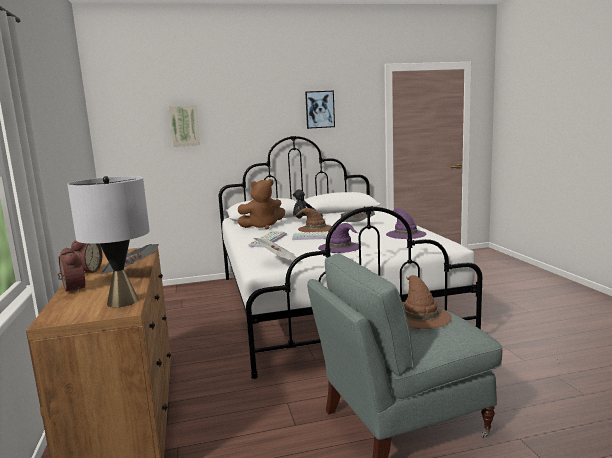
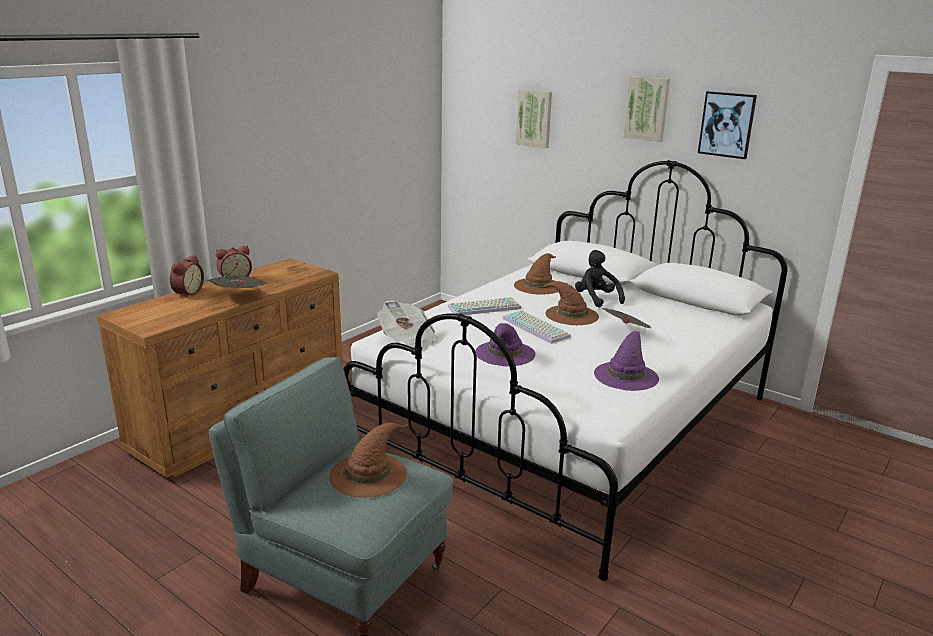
camera: 50 degrees right, 10 degrees up
(122, 301) = (169, 320): grey table lamp -> none
(262, 226) = (538, 285): brown plush toy -> brown hat
(269, 107) = (647, 108): none -> picture

